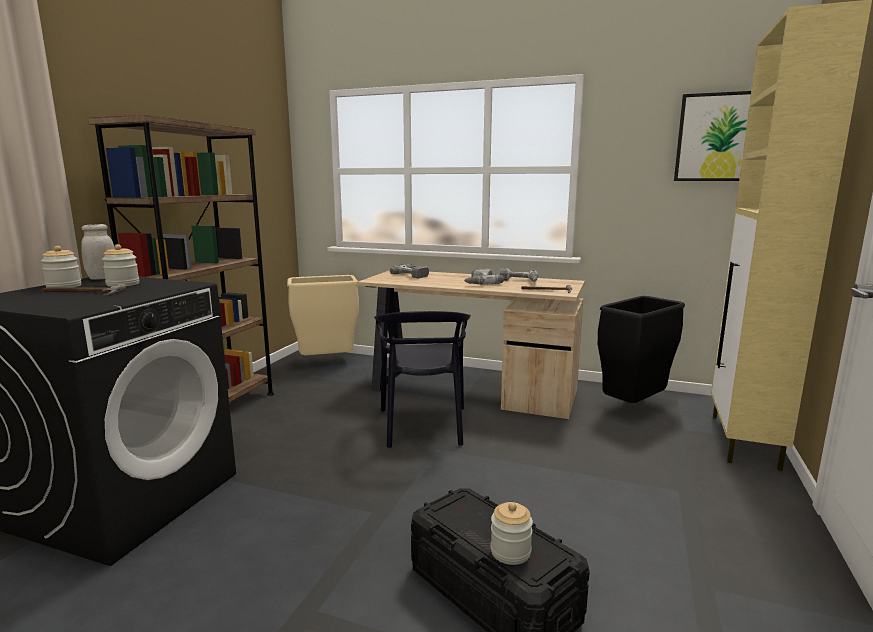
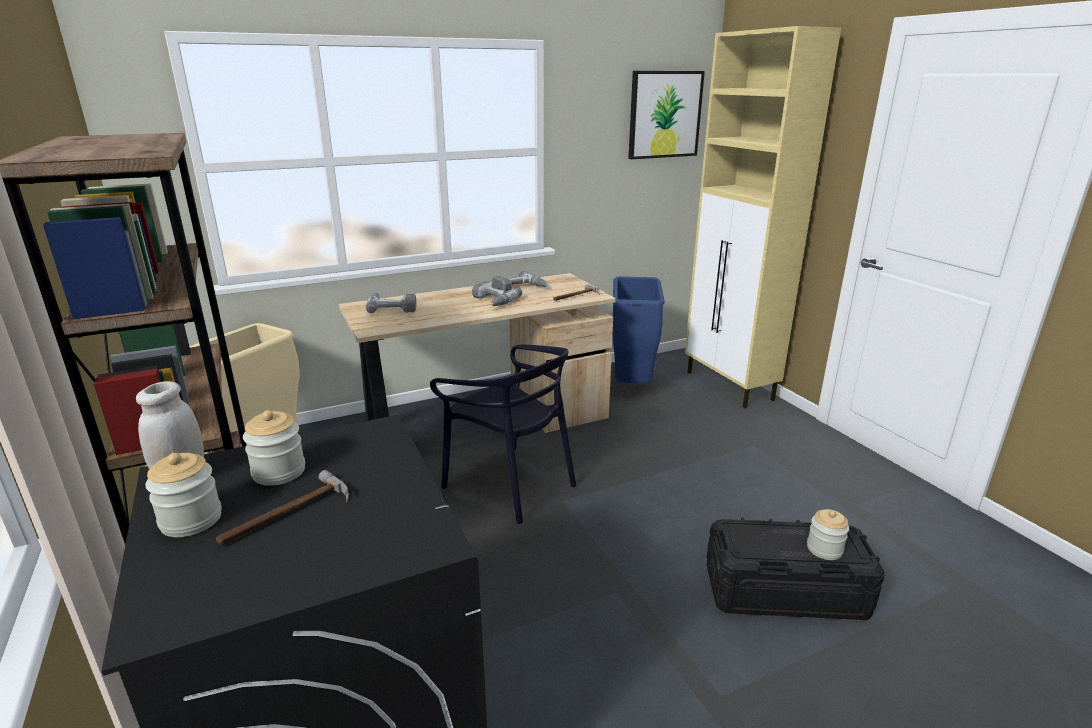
camera: 45 degrees left, 10 degrees up
(634, 407) = (632, 385): black trash can -> blue trash can

